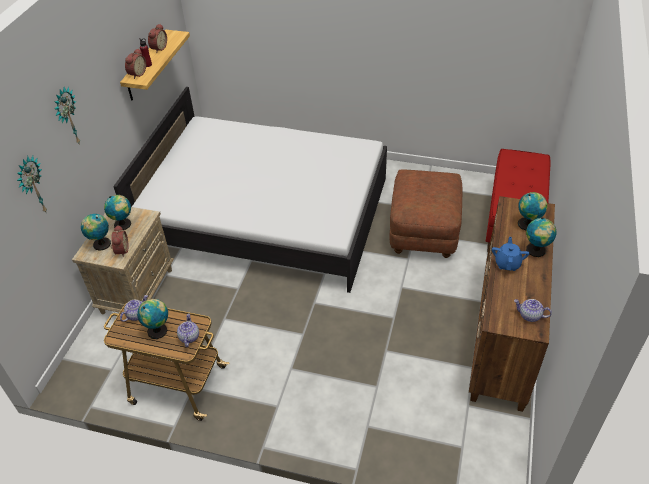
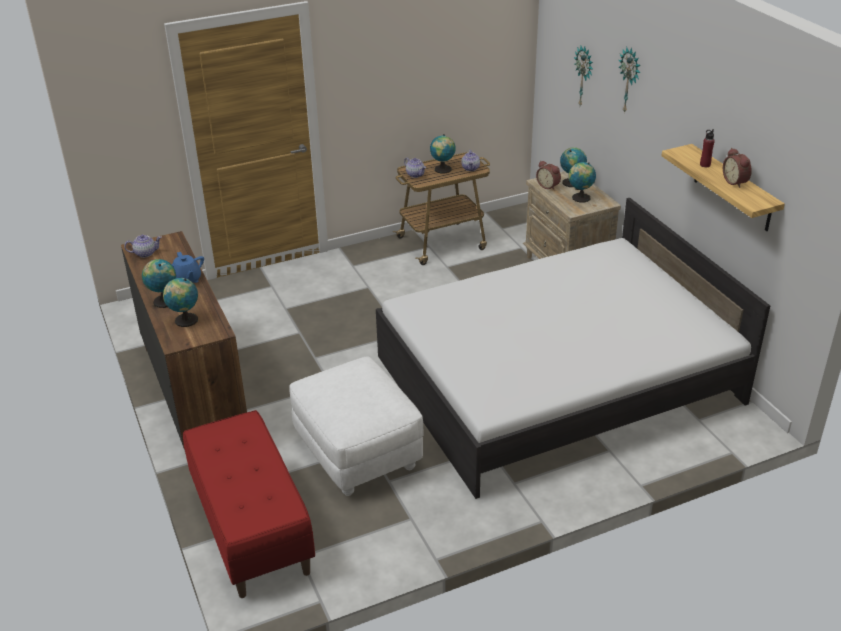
camera: 140 degrees right, 10 degrees down
(136, 74) = (694, 154): alarm clock -> none
(423, 232) = (357, 453): brown ottoman -> white ottoman

